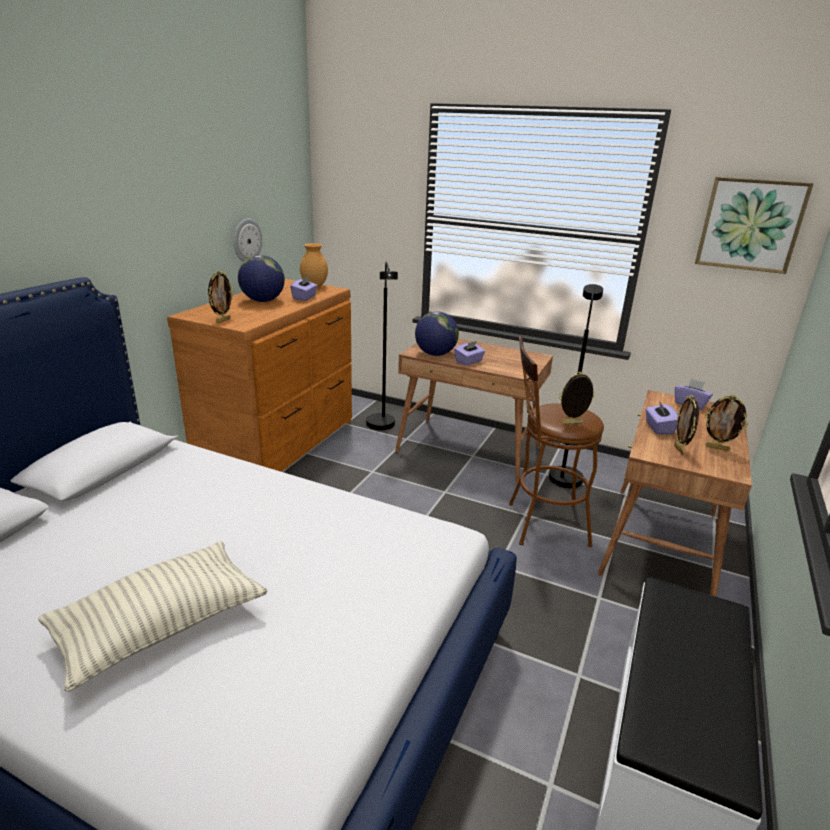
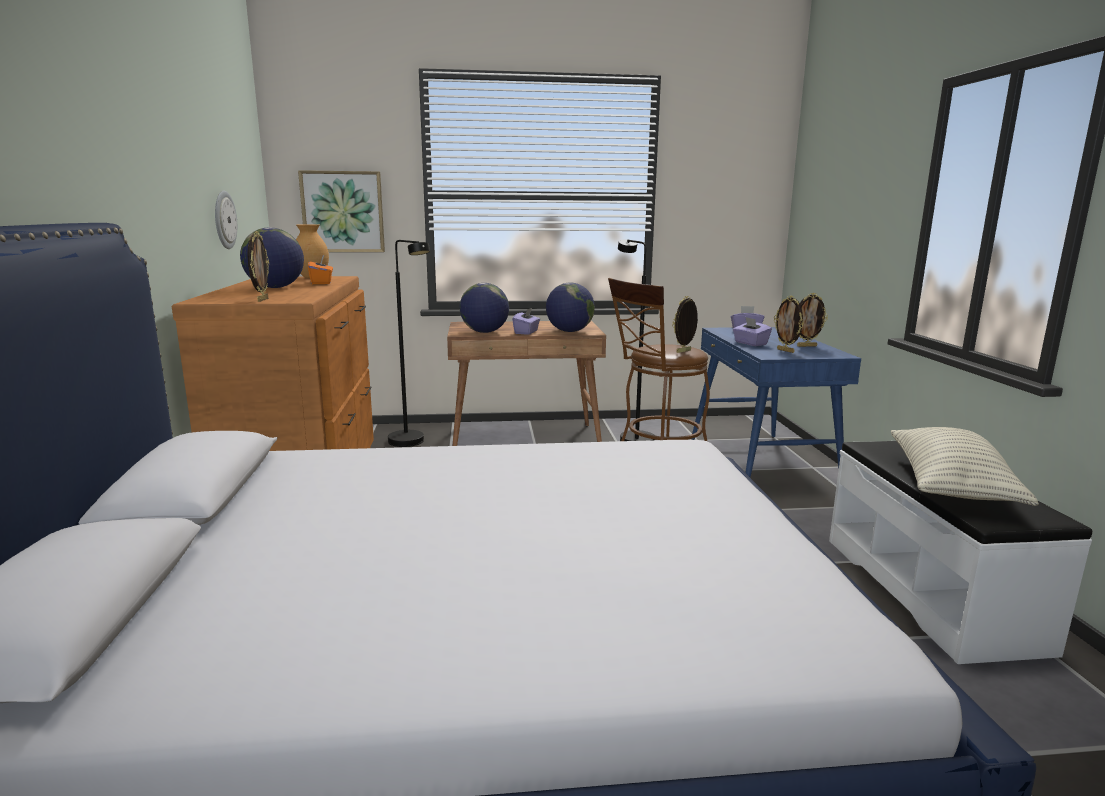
camera: 30 degrees left, 10 degrees down
(161, 626) = (530, 575): pillow -> pillow (950, 486)
(304, 298) = (322, 283): purple tissue box -> orange tissue box
(507, 368) = (569, 331): none -> globe
(661, 544) = (761, 463): brown desk -> blue desk
(750, 225) = (738, 174): picture -> picture (343, 212)

